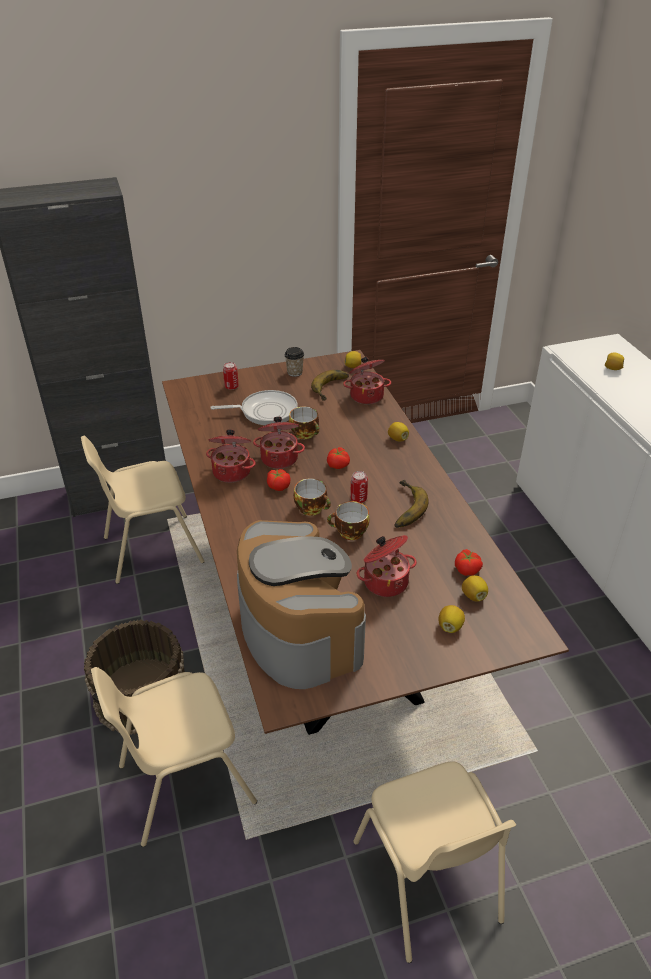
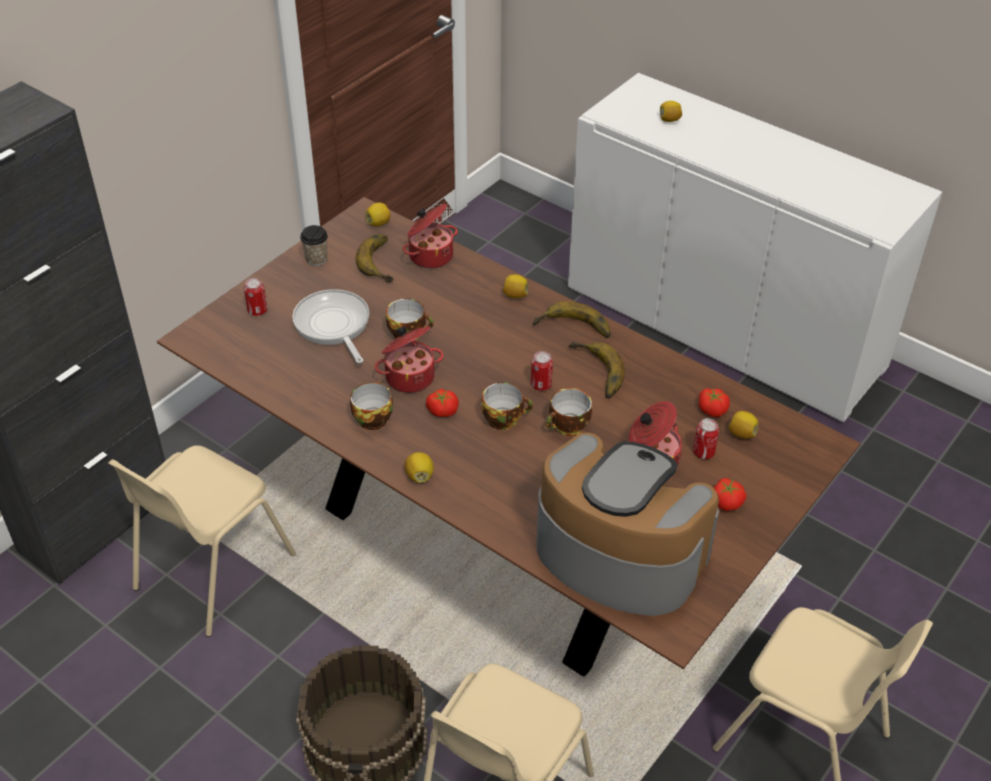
camera: 35 degrees left, 5 degrees up
(232, 471) = (372, 417): cooking pot -> cup
(265, 411) = (333, 326): frying pan -> frying pan turned 75 degrees counterclockwise
(338, 465) = (482, 355): tomato -> tomato (727, 502)
(416, 475) = (573, 330): none -> banana
(430, 594) = (703, 452): none -> can
(450, 626) = (748, 475): lemon -> lemon (419, 476)

